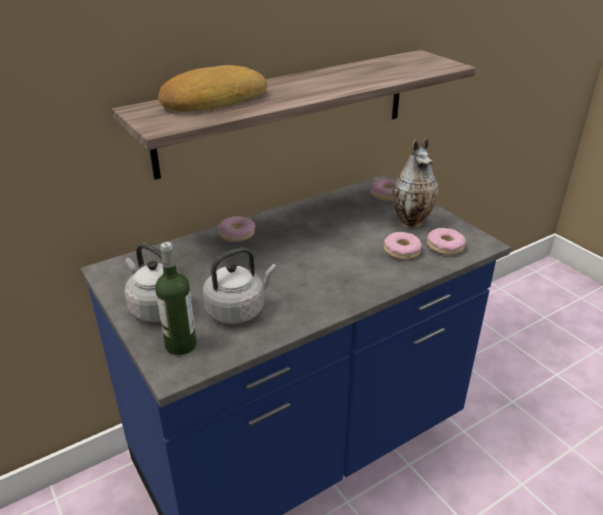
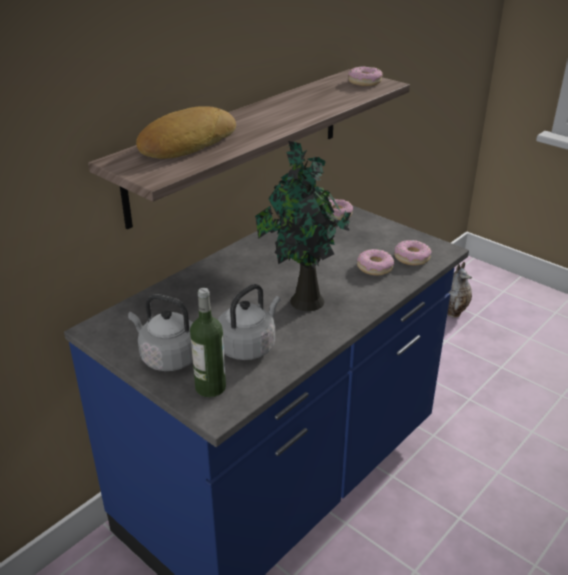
camera: 15 degrees left, 0 degrees up
(237, 234) = (210, 273): donut -> donut (364, 82)
(314, 273) = (304, 300): none -> potted plant
(412, 222) = (372, 238): vase -> vase (454, 312)

